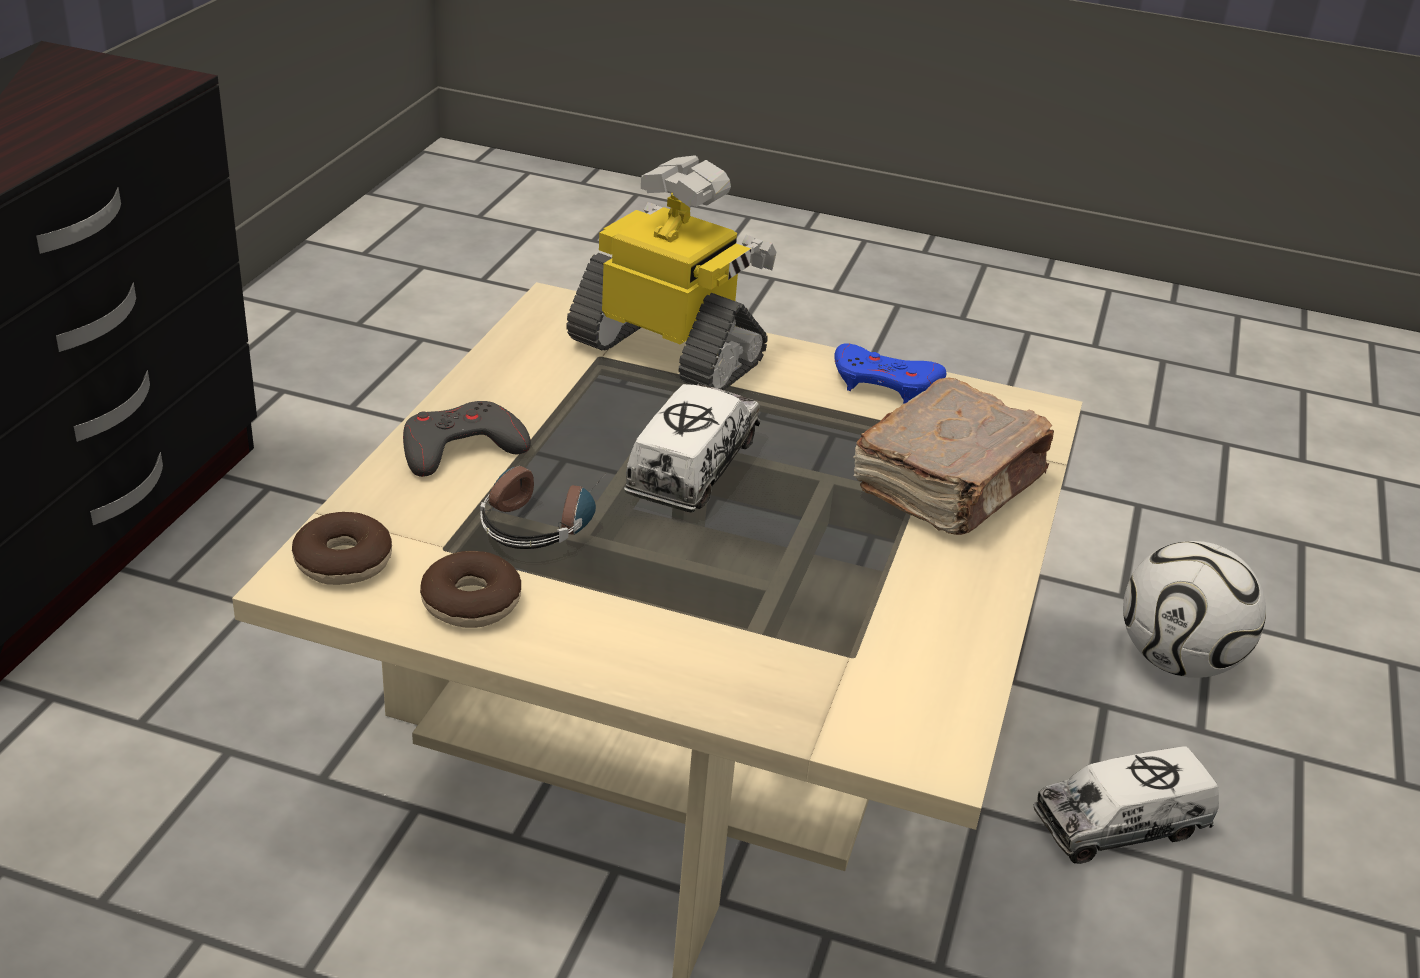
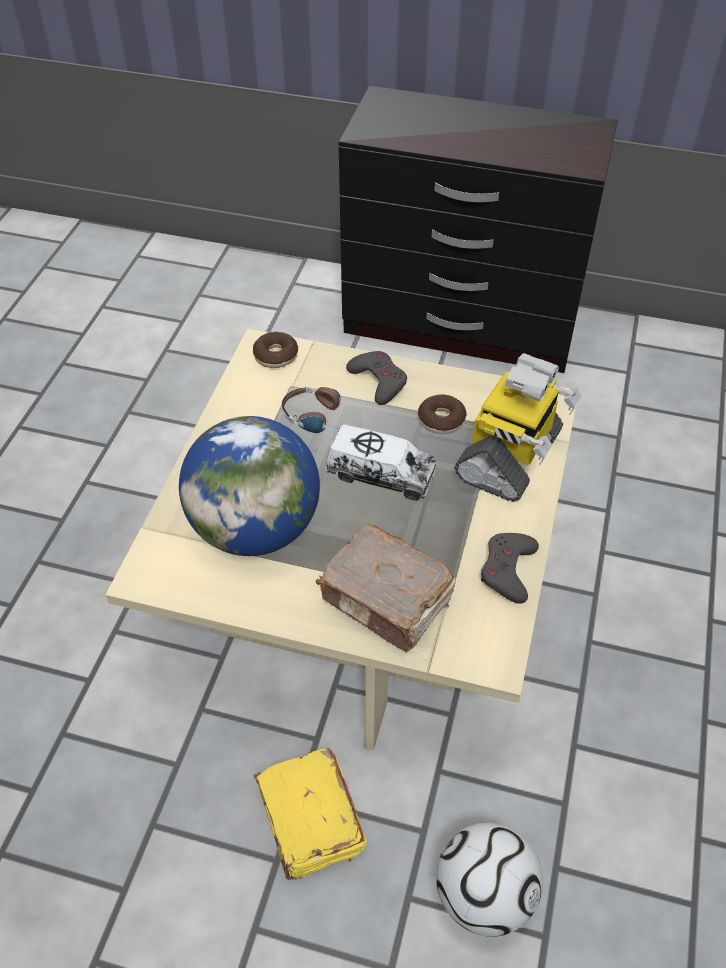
camera: 90 degrees right, 15 degrees up
(471, 602) = (249, 400): donut -> donut (441, 420)
(812, 608) = (255, 528): none -> globe
(885, 382) = (508, 570): blue game controller -> grey game controller
(1120, 825) = (310, 823): toy truck -> yellow book

